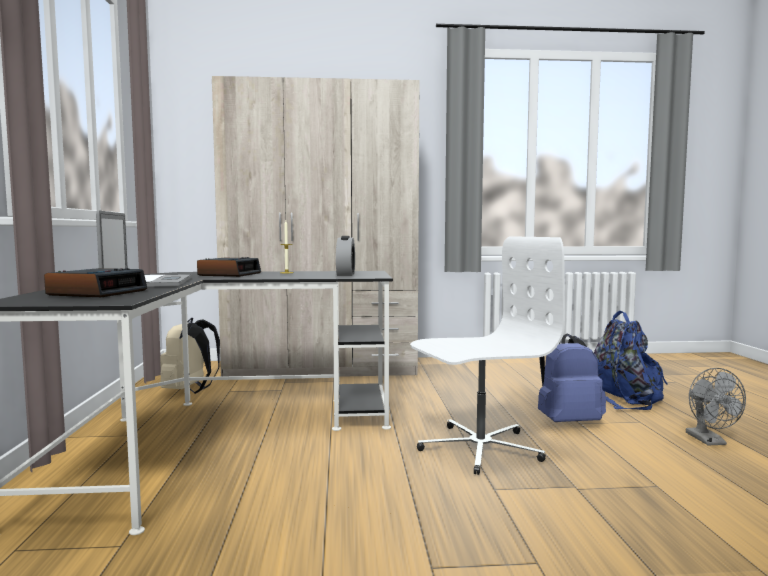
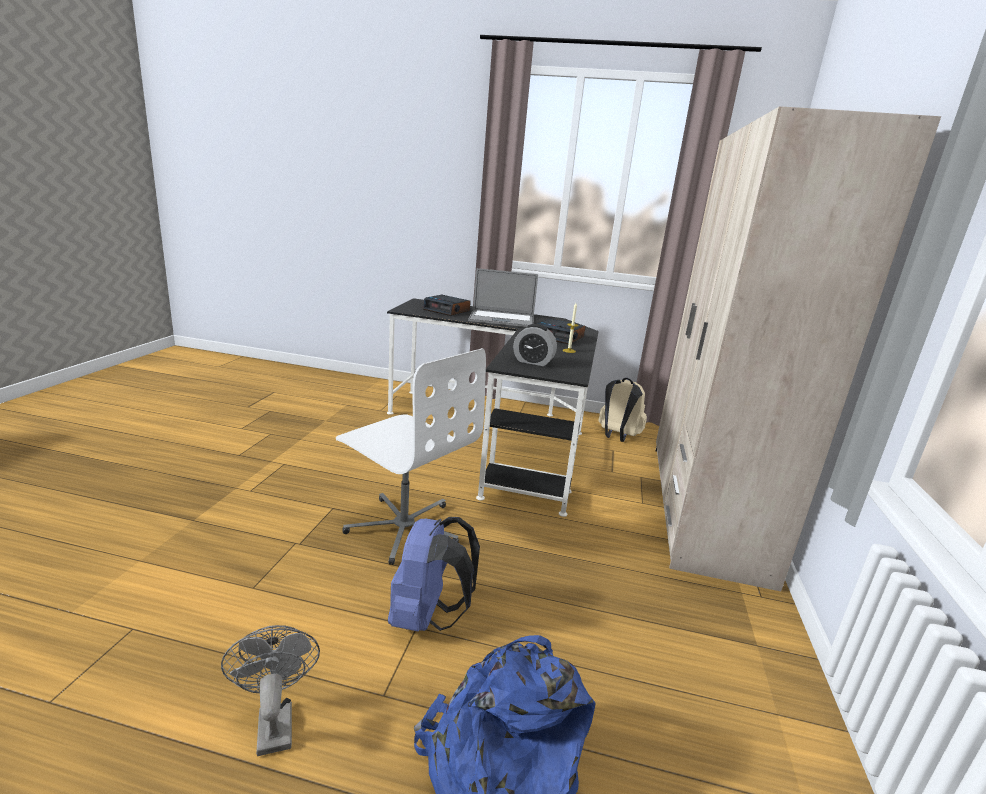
camera: 105 degrees right, 15 degrees up
(479, 448) = (404, 527): white office chair -> white office chair turned 45 degrees counterclockwise
(710, 441) = (274, 721): grey fan -> grey fan turned 60 degrees clockwise

